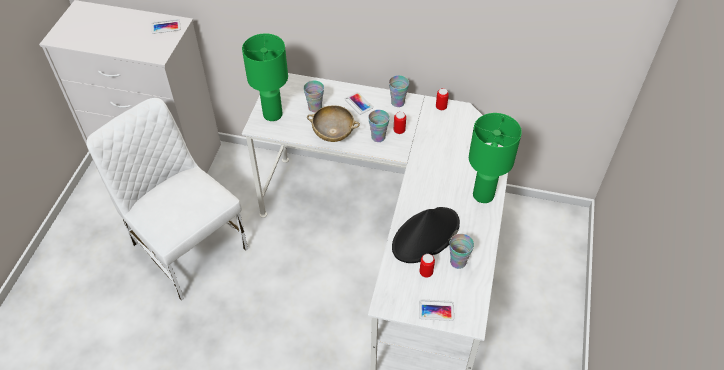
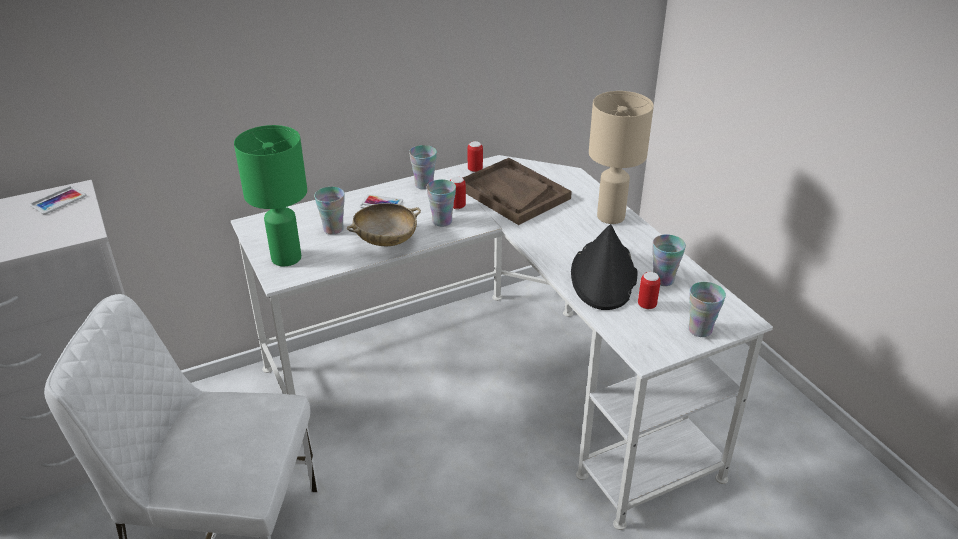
camera: 40 degrees left, 15 degrees down
(436, 310) = (700, 330): phone -> cup
(443, 140) = (512, 193): none -> brown tray
(484, 194) = (611, 216): green table lamp -> beige table lamp

